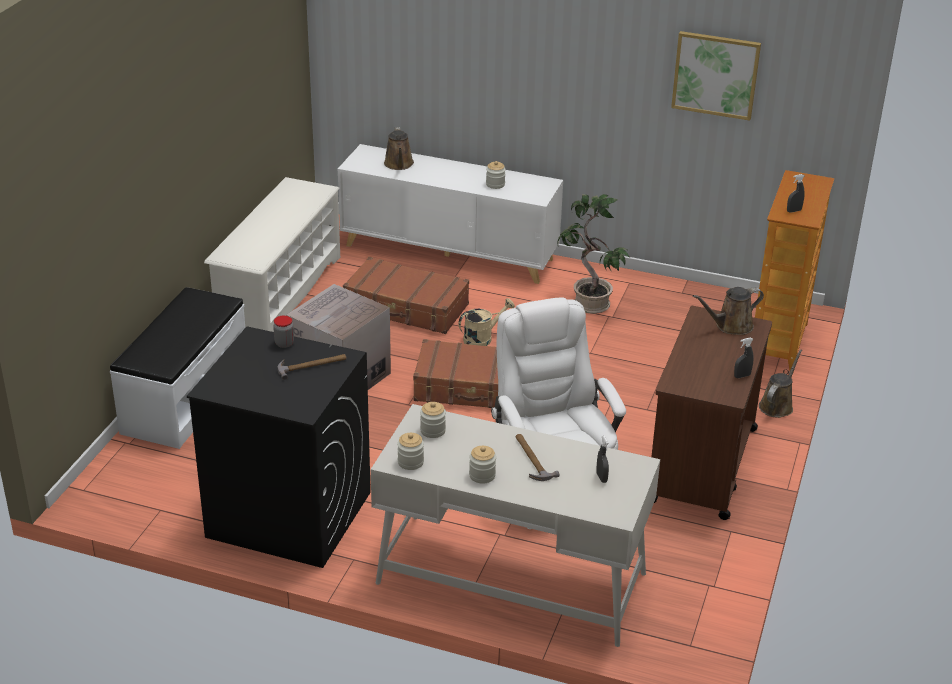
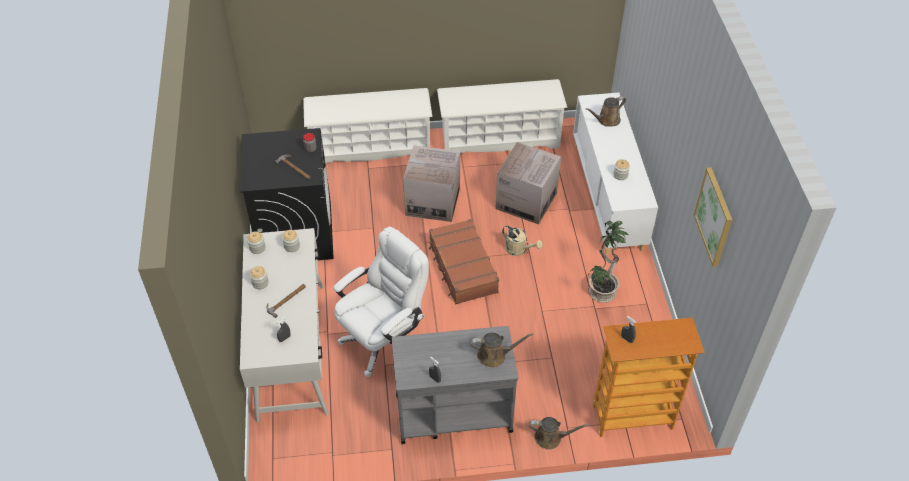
camera: 65 degrees right, 15 degrees up
(185, 398) = (371, 148): white bench -> white shoe rack
(406, 308) = (526, 201): brown suitcase -> cardboard box
(701, 465) = (452, 412): brown cart -> grey cart
(730, 326) = (494, 355): brown watering can -> brown watering can turned 135 degrees clockwise

